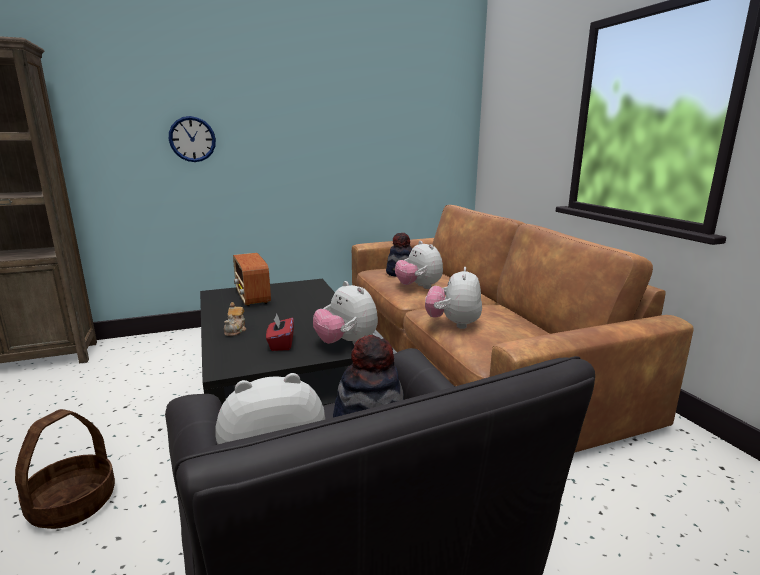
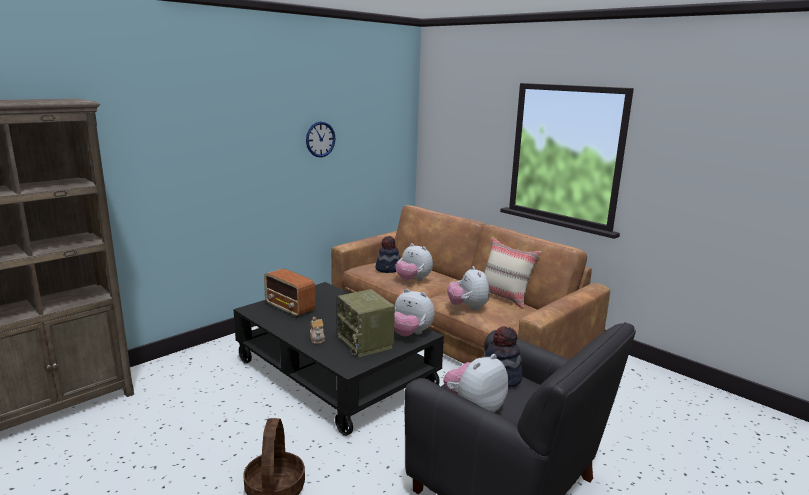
camera: 25 degrees left, 0 degrees up
(192, 139) = (203, 169): wall clock -> wall clock (320, 139)
(281, 344) = (366, 343): red tissue box -> radio
(525, 320) = (505, 297): none -> beige pillow

